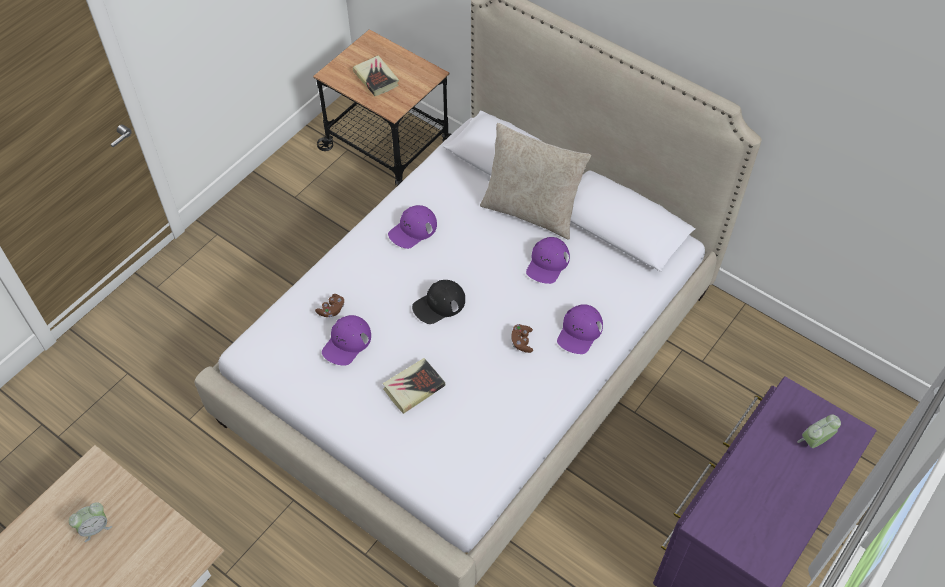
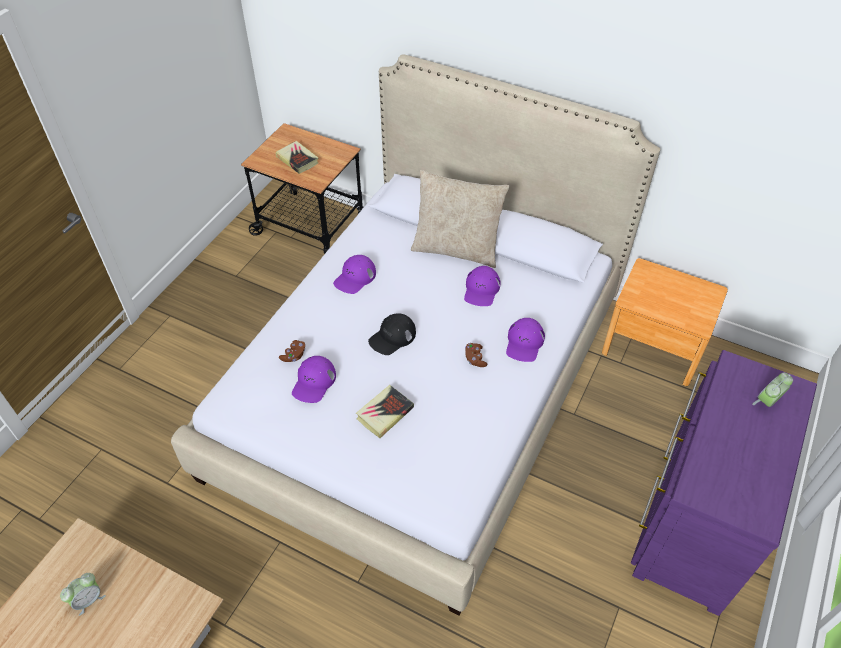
camera: 10 degrees left, 5 degrees down
(746, 346) = (654, 345): none -> brown nightstand

